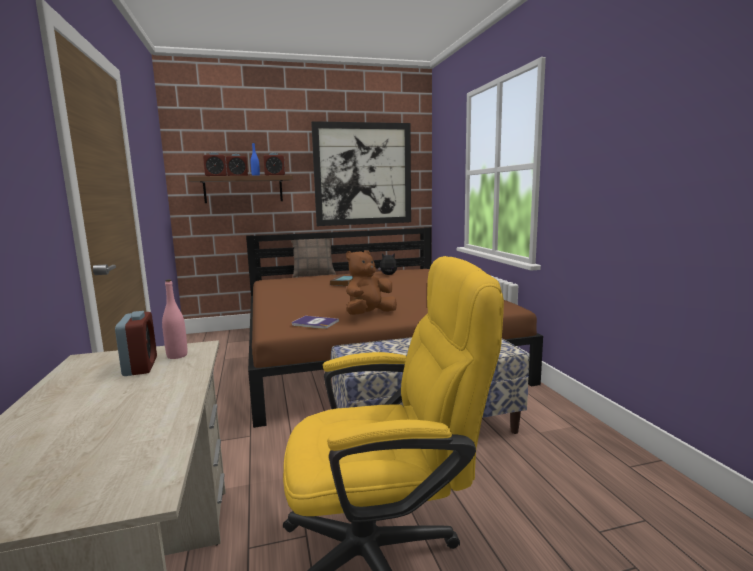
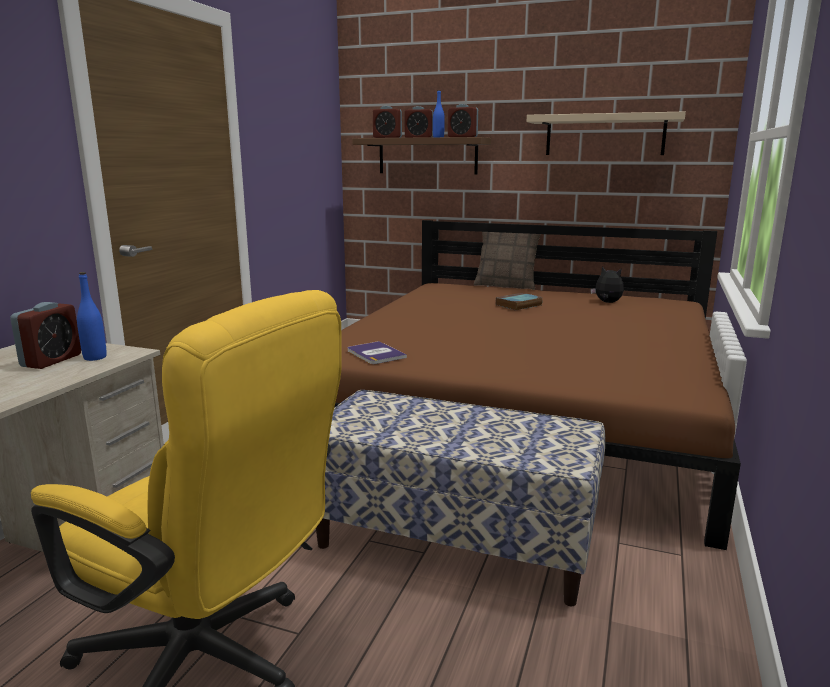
camera: 35 degrees right, 5 degrees up
(177, 356) = (95, 357): pink bottle -> blue bottle
(363, 174) = (604, 135): picture -> beige shelf
(369, 315) = (459, 358): brown plush toy -> none

